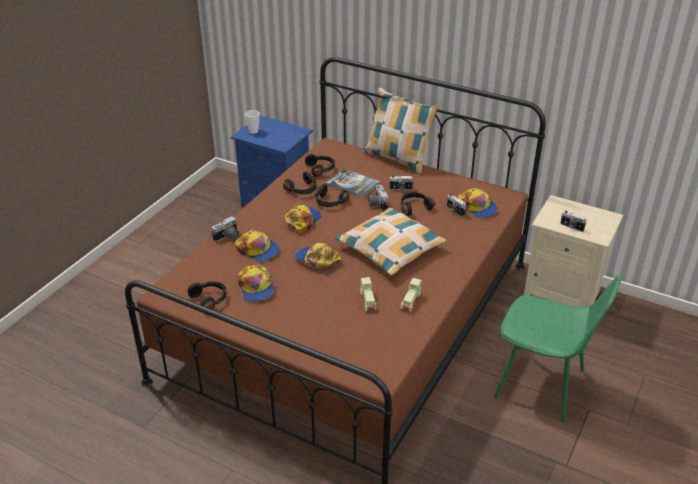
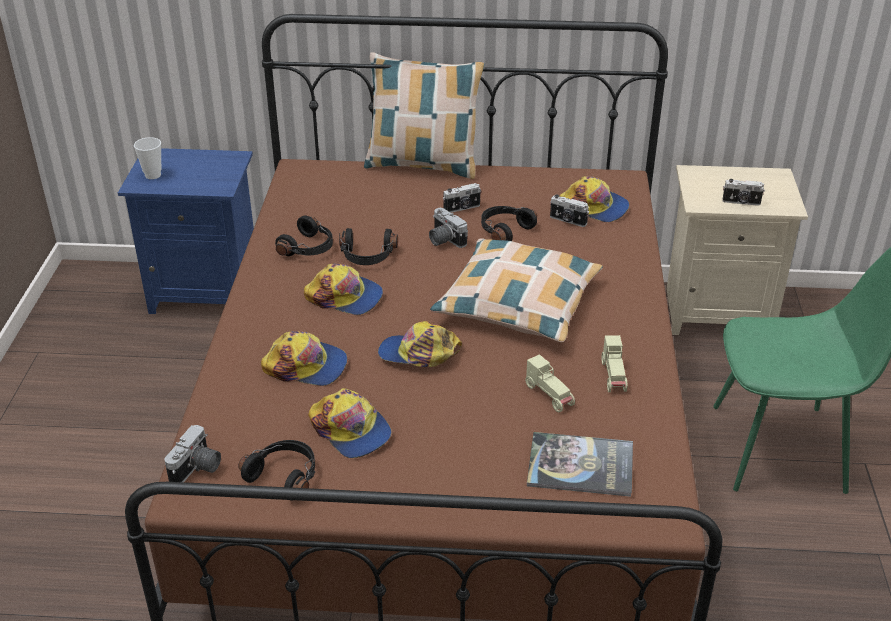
camera: 25 degrees left, 0 degrees up
(228, 237) = (237, 359): camera -> camera (197, 469)
(302, 220) = (345, 297): cap -> cap turned 105 degrees clockwise
(321, 169) = (314, 208): black headphones -> none
(353, 184) = (382, 219): book -> book (580, 465)

